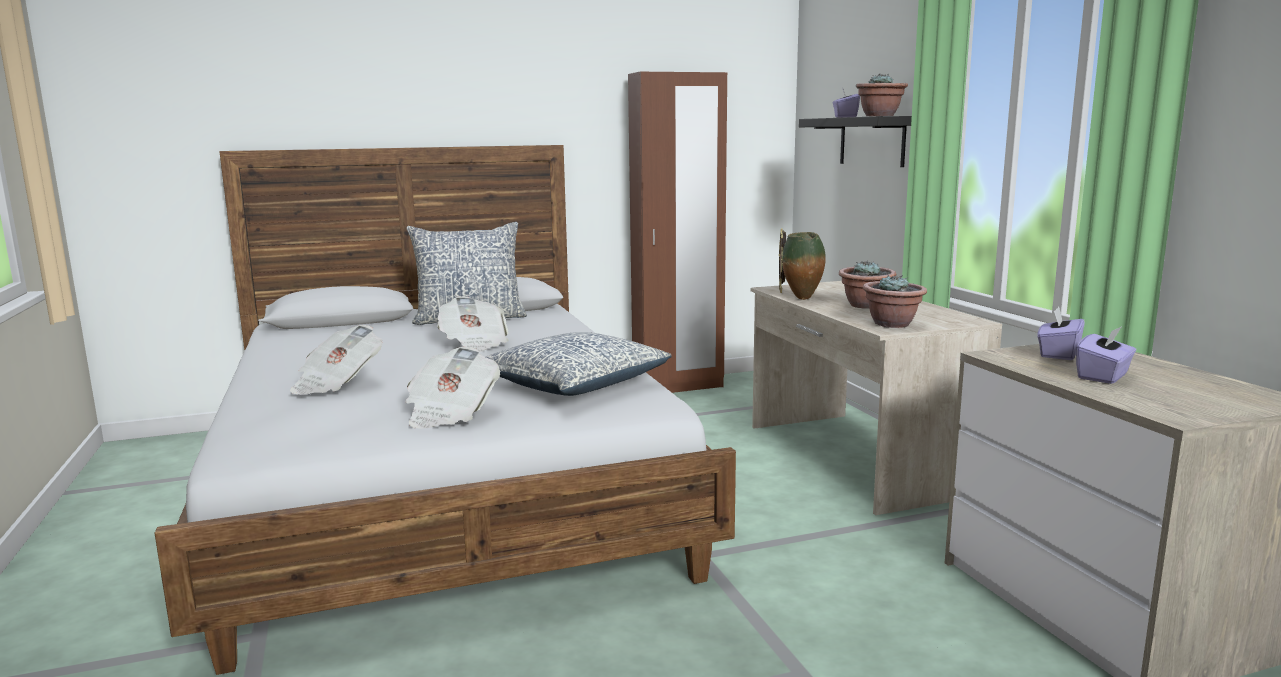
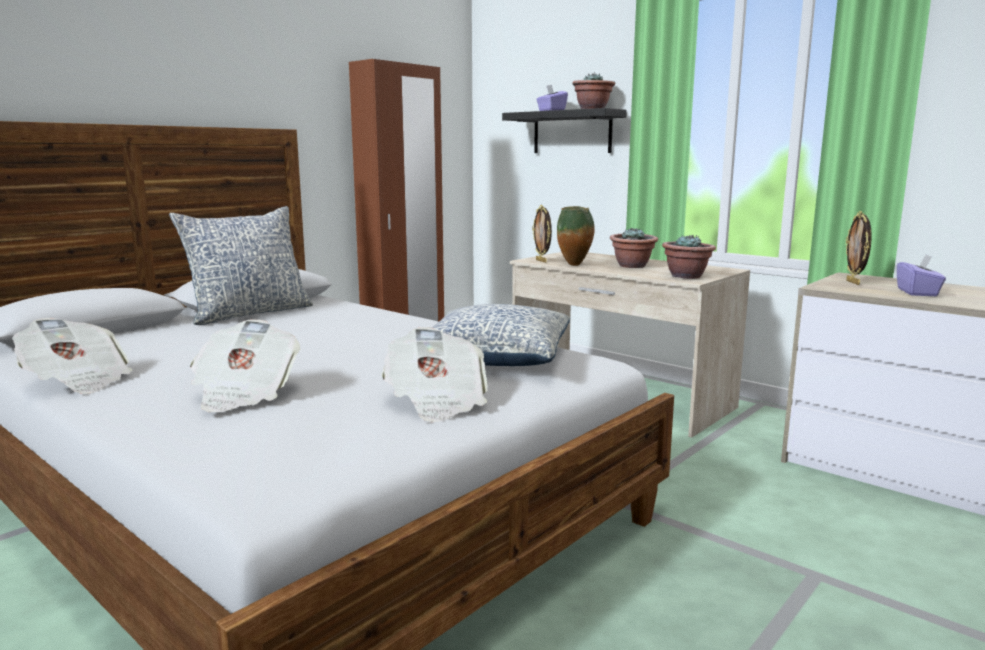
camera: 30 degrees left, 0 degrees up
(474, 343) = (309, 335): newspaper -> newspaper (77, 381)
(1058, 354) = (854, 282): purple tissue box -> picture frame

